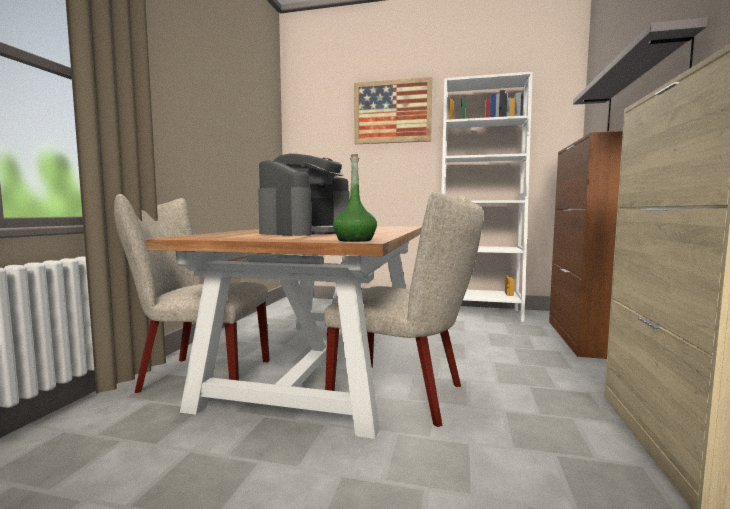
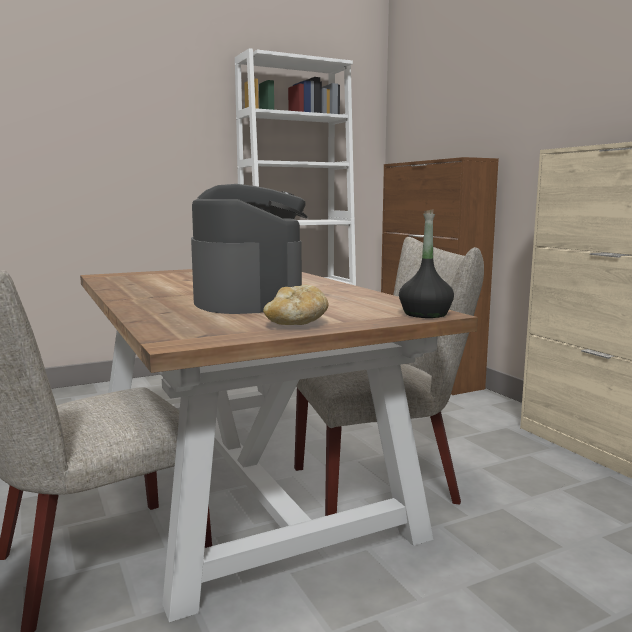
camera: 40 degrees left, 5 degrees up
(261, 237) = (296, 324): none -> bread
(354, 240) = (425, 314): green bottle -> black bottle
(392, 112) = (157, 81): picture -> none
(641, 90) = (497, 117): grey shelf -> none

